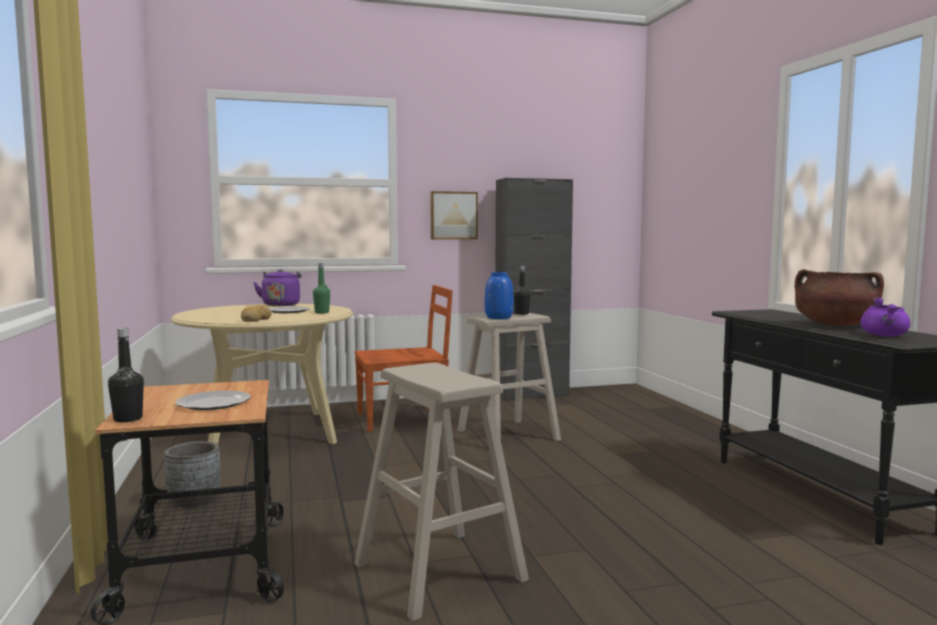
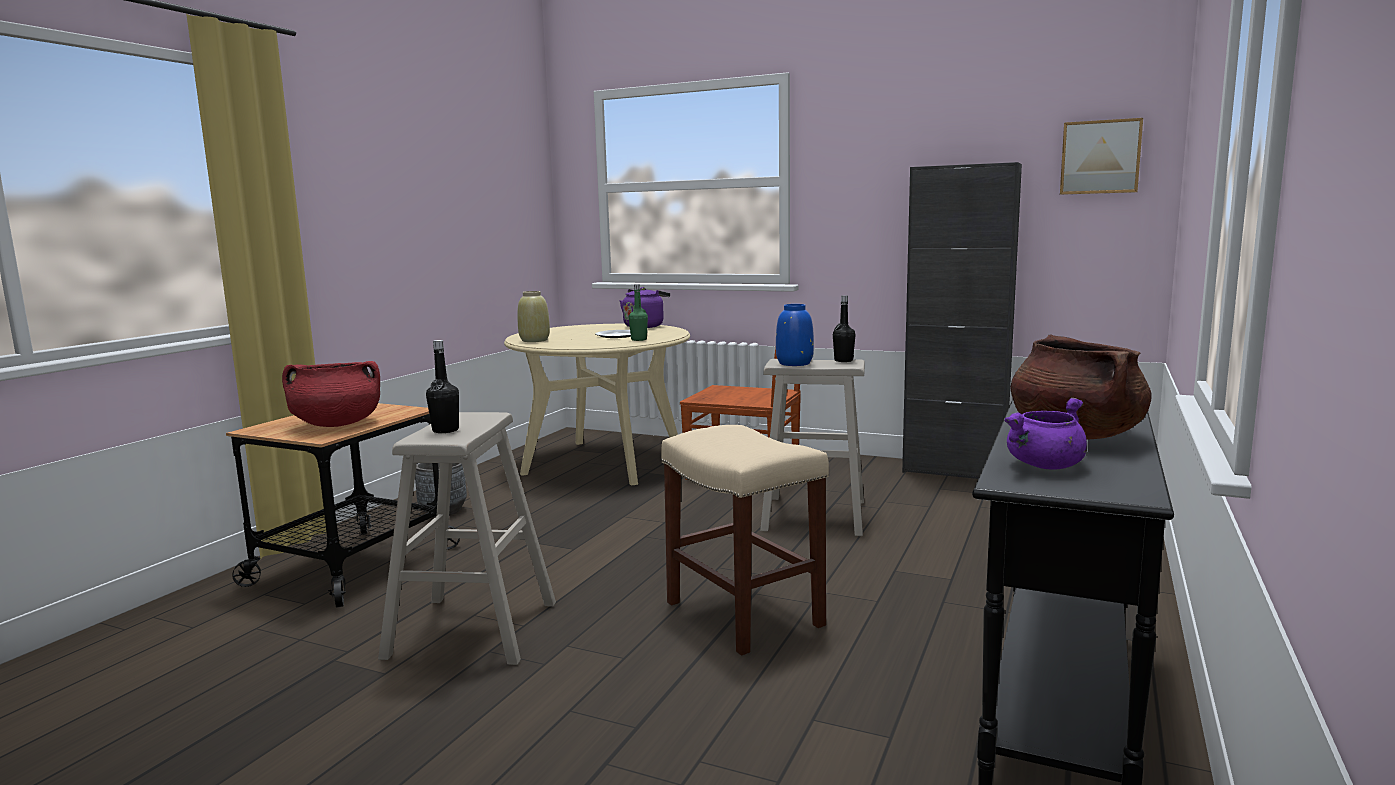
camera: 40 degrees right, 5 degrees up
(128, 419) = (262, 427): black bottle -> black bottle (445, 430)
(213, 403) = (337, 424): plate -> red cooking pot
(222, 319) = (534, 340): none -> beige vase
(255, 320) = (554, 343): bread -> none
(453, 215) = (860, 220): picture -> picture (1100, 157)
(596, 500) = (746, 614): none -> beige stool

